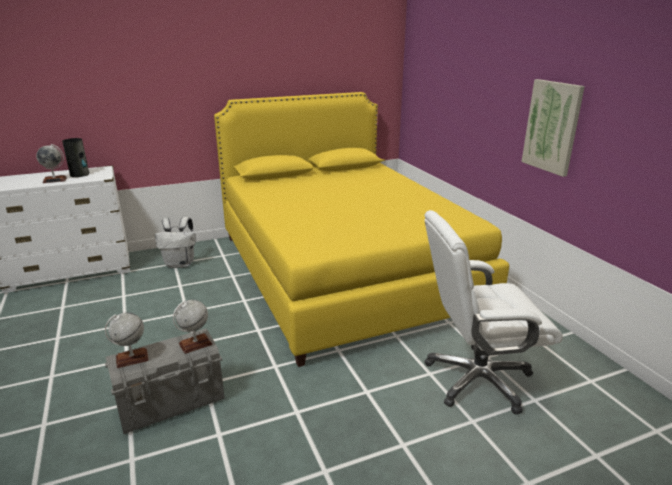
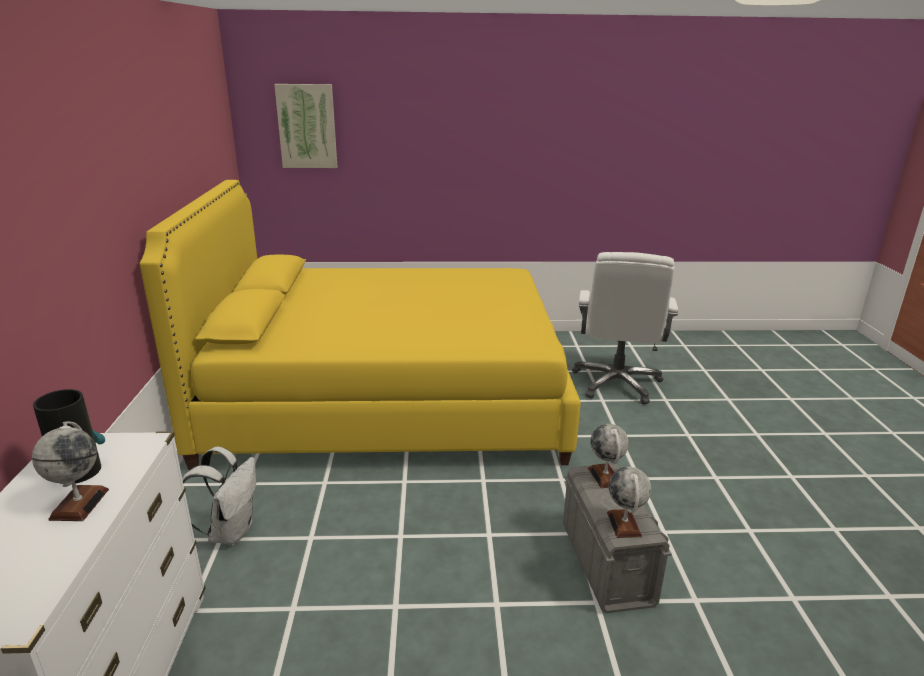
camera: 70 degrees left, 0 degrees up
(552, 127) = (518, 168): picture -> picture (307, 126)

